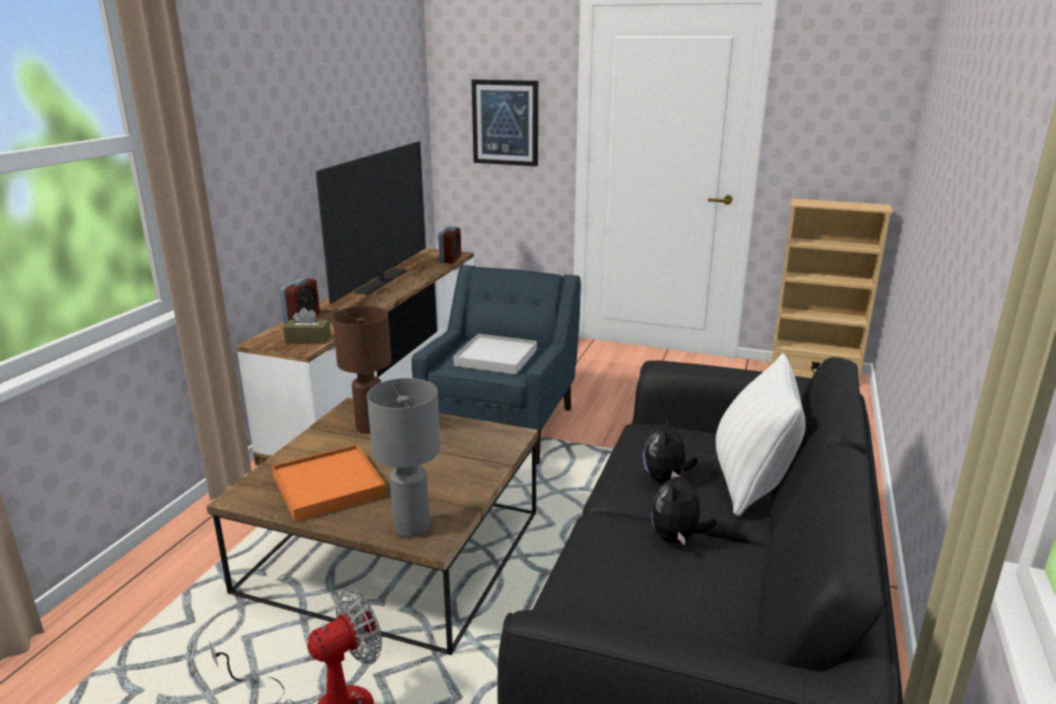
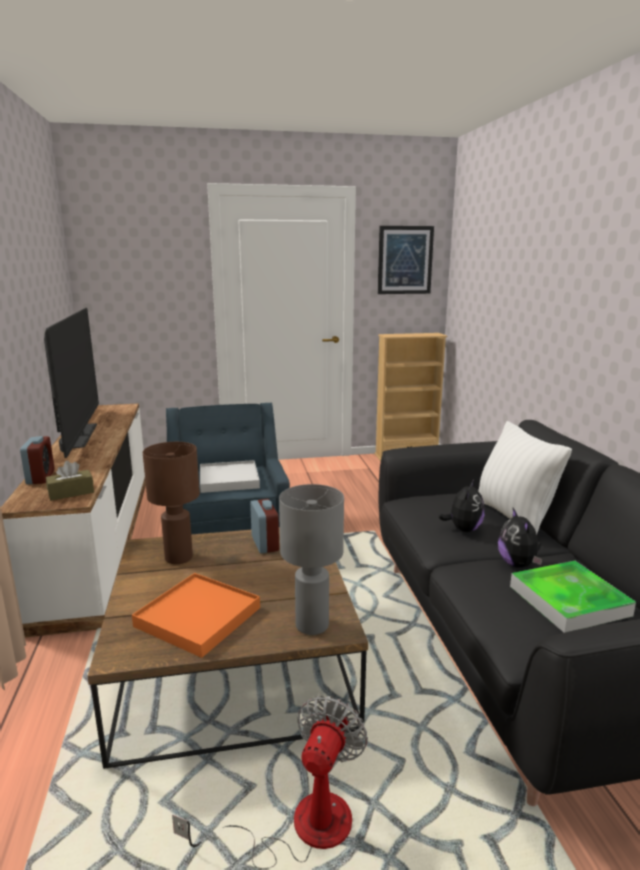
camera: 30 degrees left, 5 degrees down
(450, 259) = (125, 410): alarm clock -> alarm clock (265, 544)
(505, 122) = (148, 291): picture -> picture (405, 260)
(665, 479) = (463, 529): plush toy -> plush toy turned 135 degrees counterclockwise
(674, 596) = (569, 600): none -> tray

